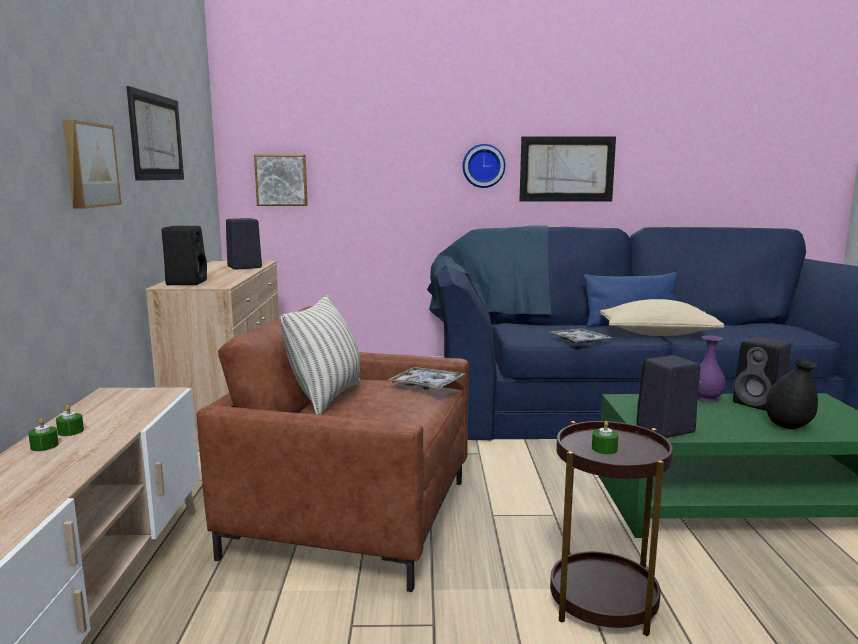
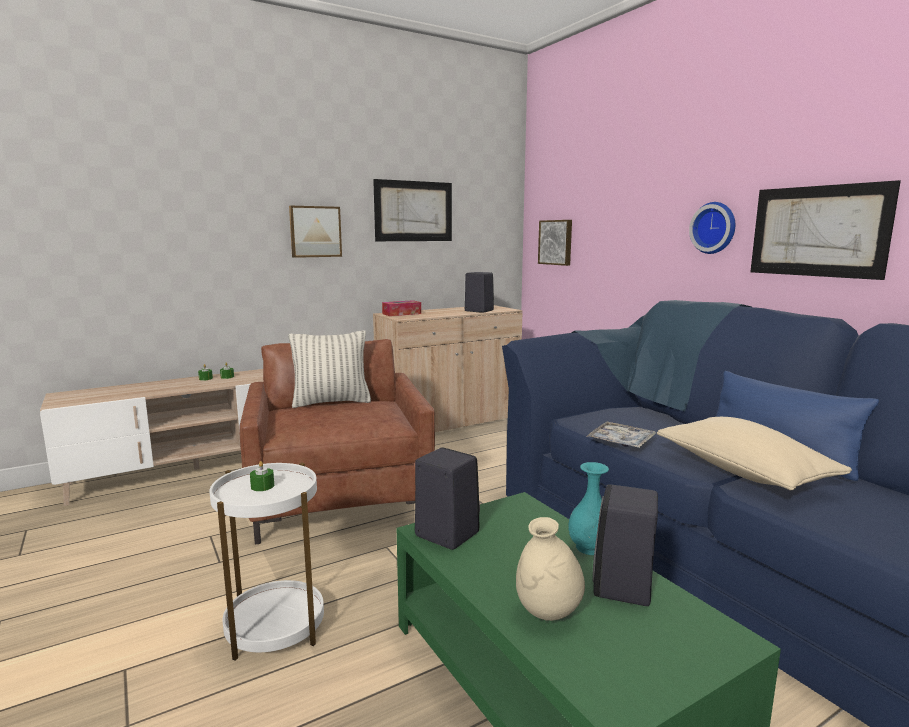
camera: 60 degrees right, 0 degrees up
(187, 282) = (401, 314): black speaker -> tissue box
(427, 385) = (383, 417): tray -> none
(603, 602) = (275, 627): brown side table -> white side table
(706, 398) = (590, 548): purple vase -> turquoise vase
(788, 426) = (547, 613): black vase -> beige vase

